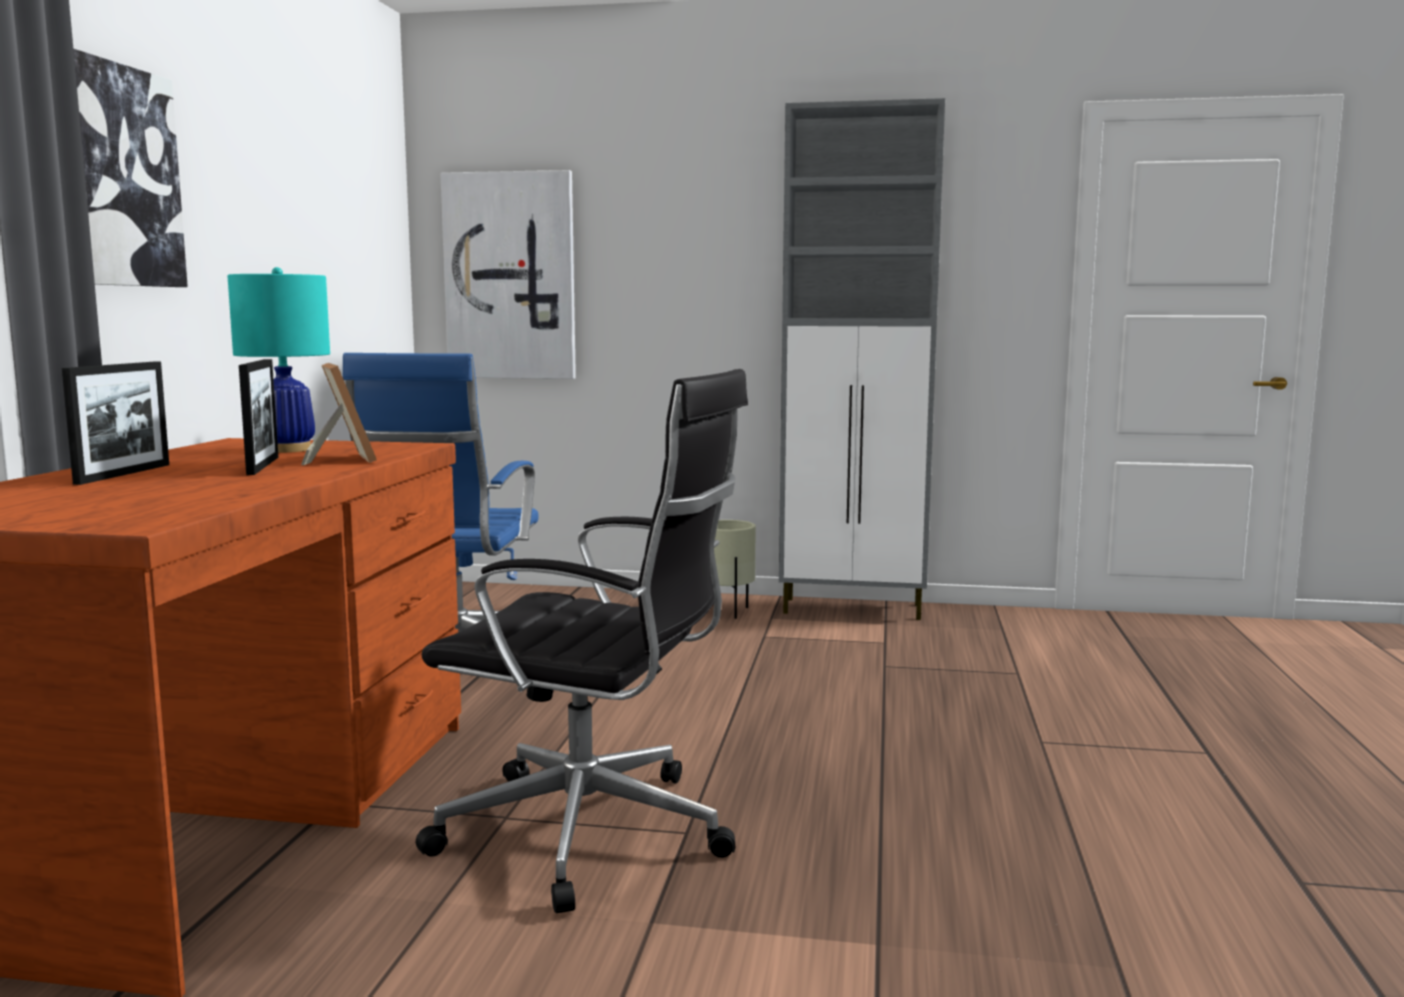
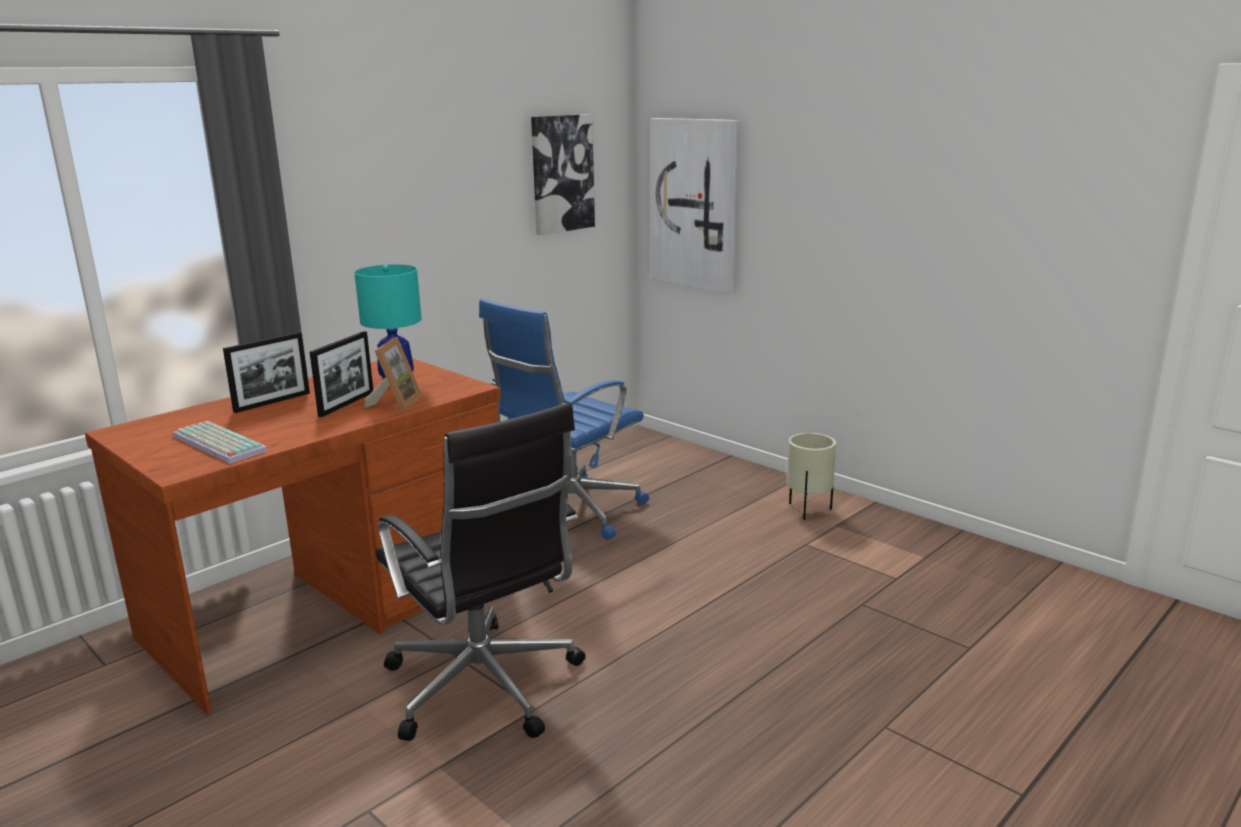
camera: 35 degrees right, 10 degrees up
(122, 177) = (336, 189): picture -> picture (561, 173)
(133, 503) = (216, 444): none -> keyboard
(854, 609) = (920, 533): grey cabinet -> none

